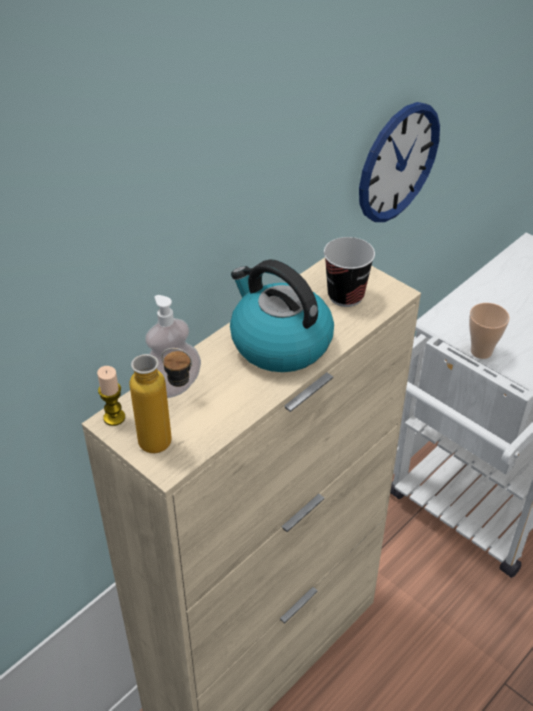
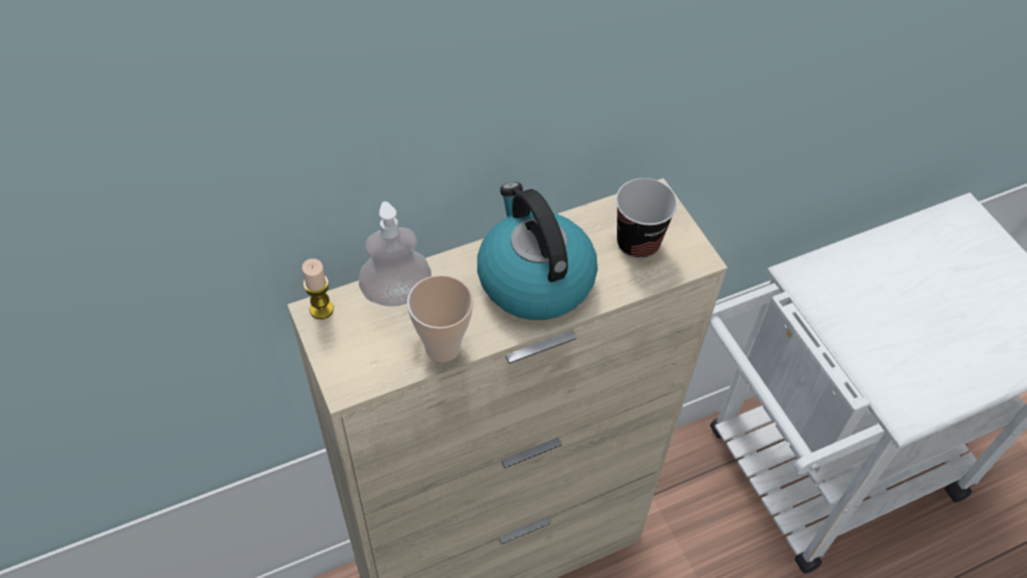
camera: 20 degrees right, 10 degrees up
(168, 444) = (360, 360): bottle -> none
(398, 163) = (776, 94): wall clock -> none
(481, 351) = (831, 330): cup -> cup (442, 347)

